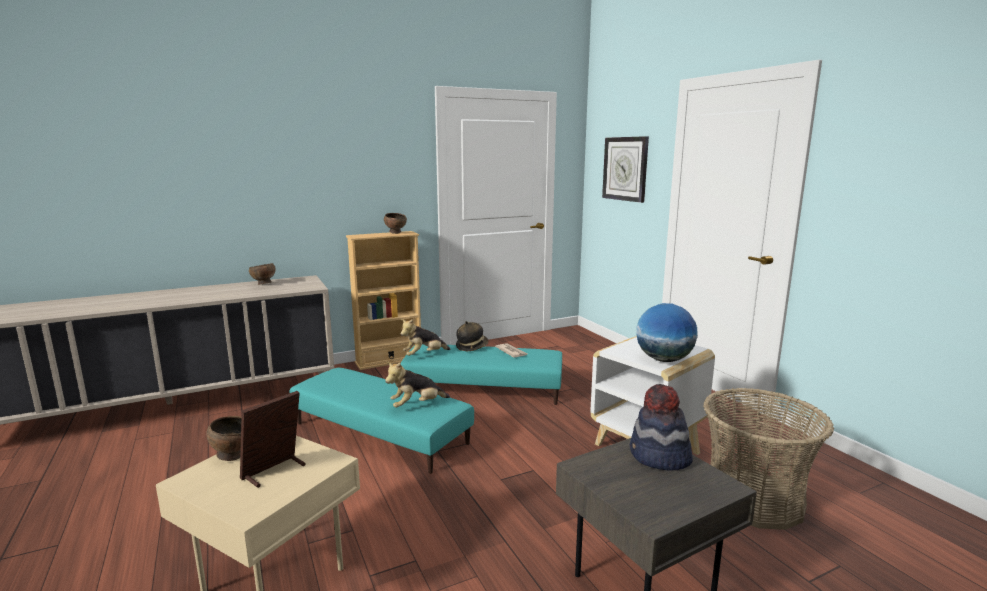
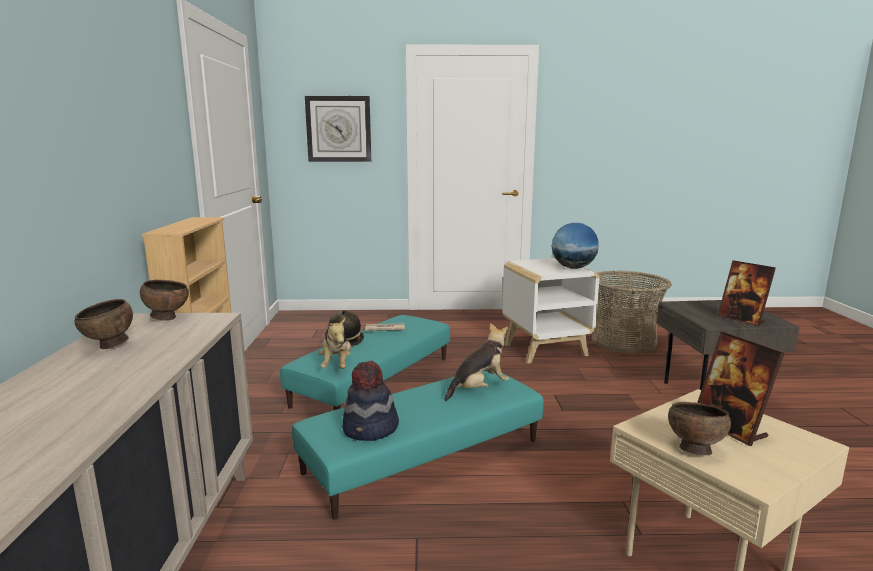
camera: 65 degrees left, 0 degrees up
(396, 233) = (195, 220): brown bowl -> brown bowl (167, 318)
(416, 405) = (479, 389): plush toy -> plush toy turned 120 degrees counterclockwise
(631, 488) = (741, 319): none -> picture frame
(659, 457) = (699, 307): hat -> hat (371, 429)

